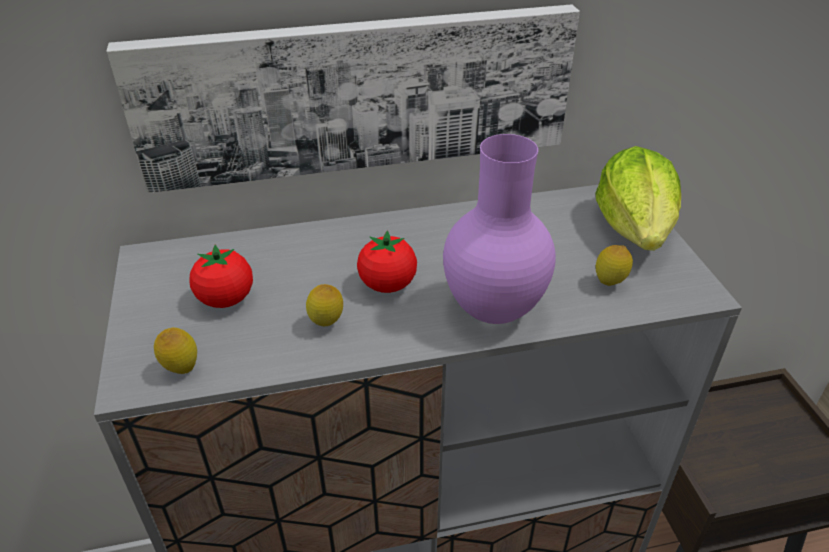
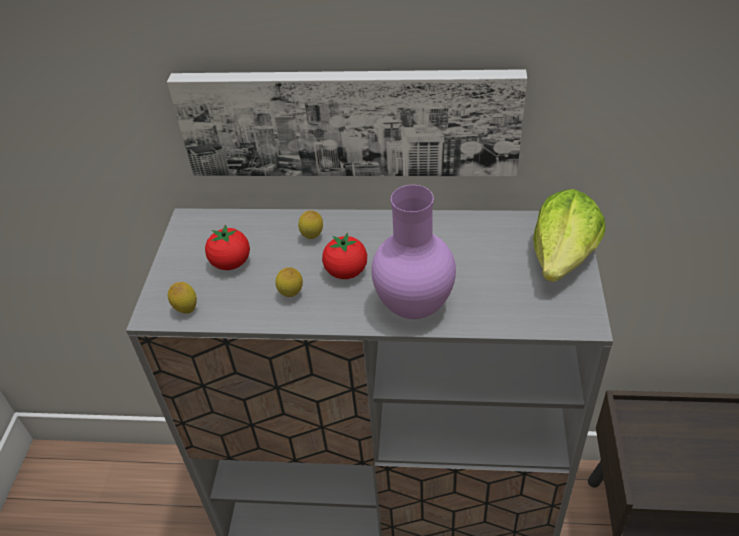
camera: 20 degrees right, 5 degrees up
(609, 284) = (515, 301): lemon -> lemon (312, 237)

